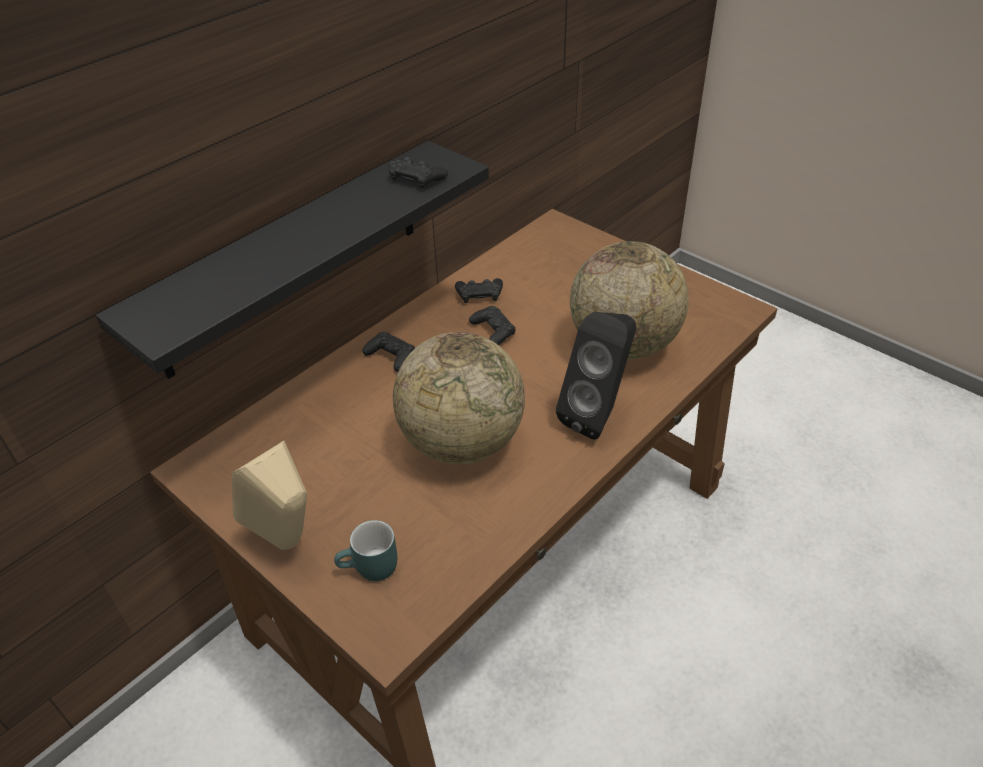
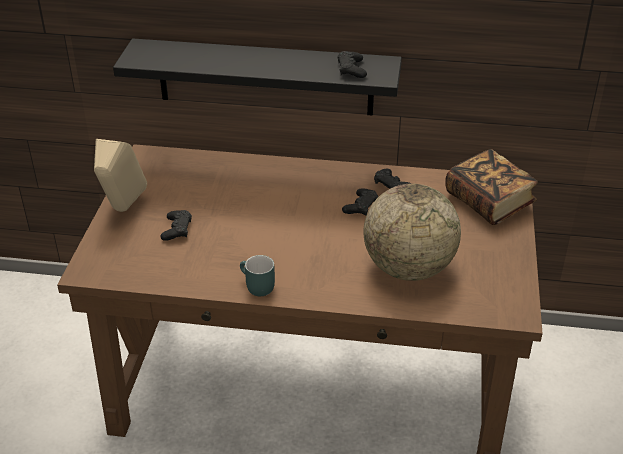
camera: 55 degrees right, 5 degrees down
(370, 570) = (126, 245): turquoise mug -> turquoise mug (255, 287)
(391, 356) = (295, 178): black game controller -> black game controller (177, 229)
(461, 442) = (247, 236): globe -> none
(567, 248) = (489, 201): none -> book
(597, 415) = (324, 282): black speaker -> none

